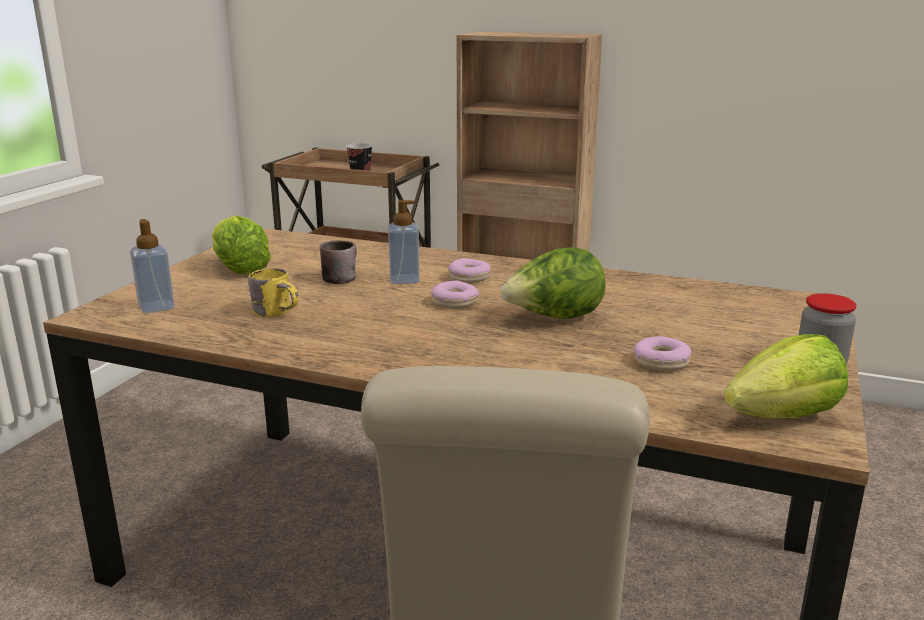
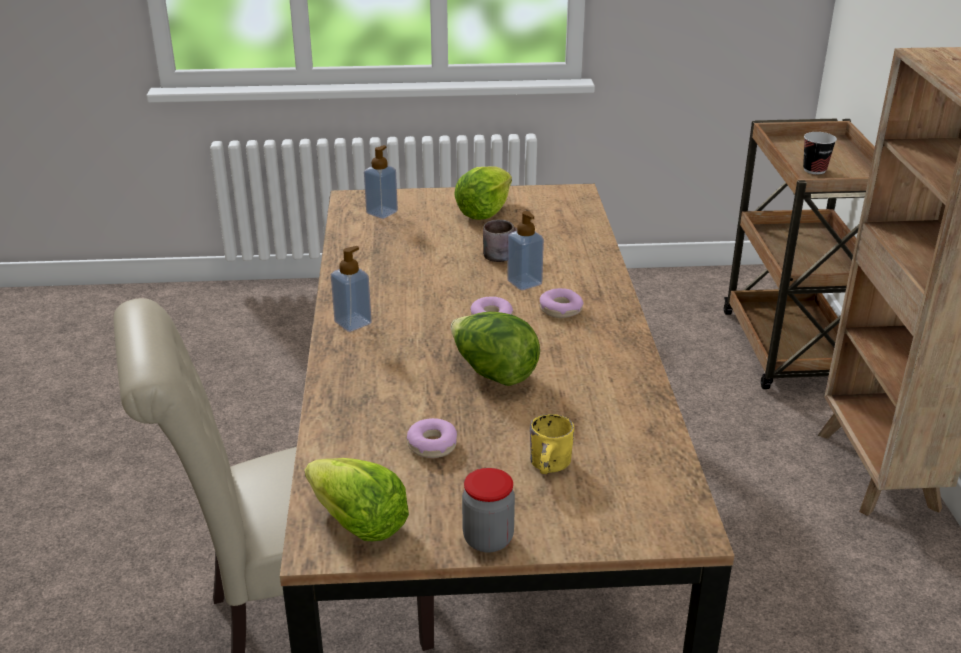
camera: 65 degrees right, 10 degrees up
(279, 312) = (408, 256): yellow mug -> yellow mug (552, 467)
(390, 359) = (353, 323): none -> soap dispenser

